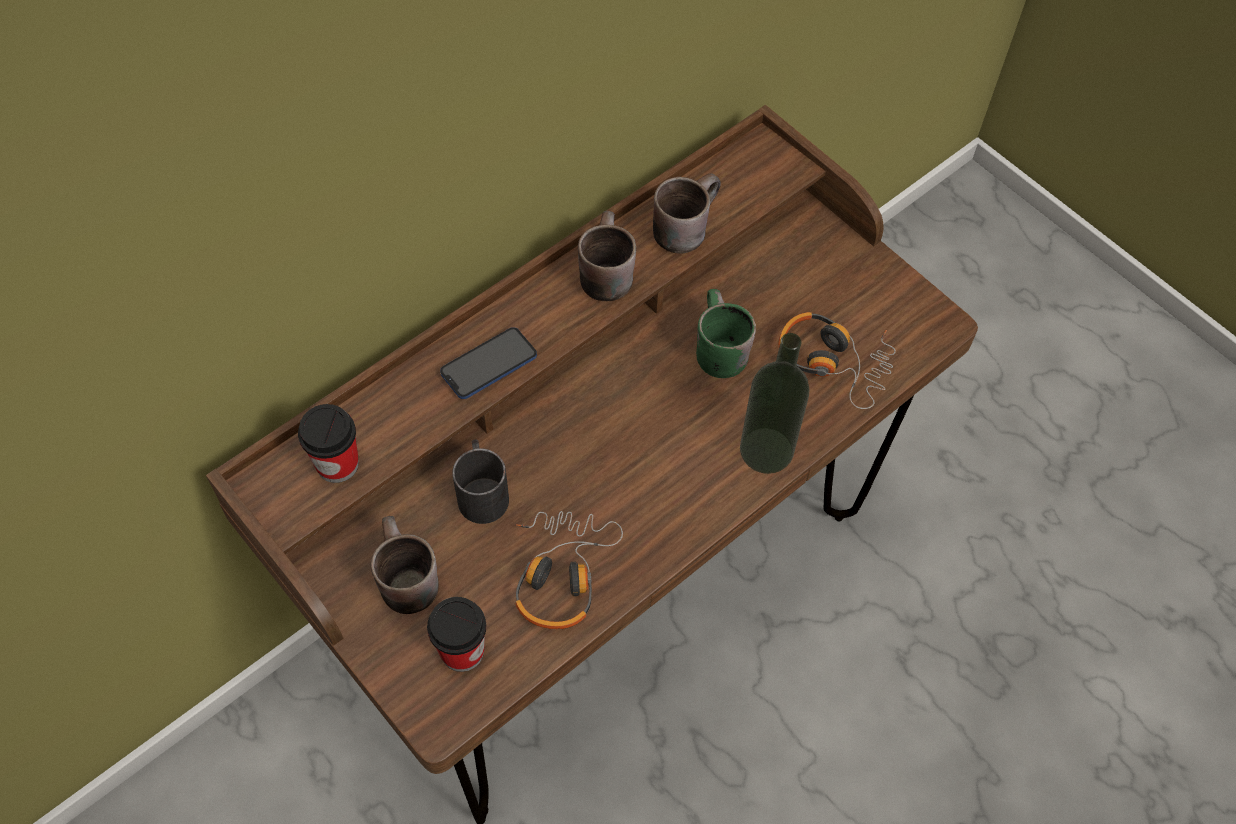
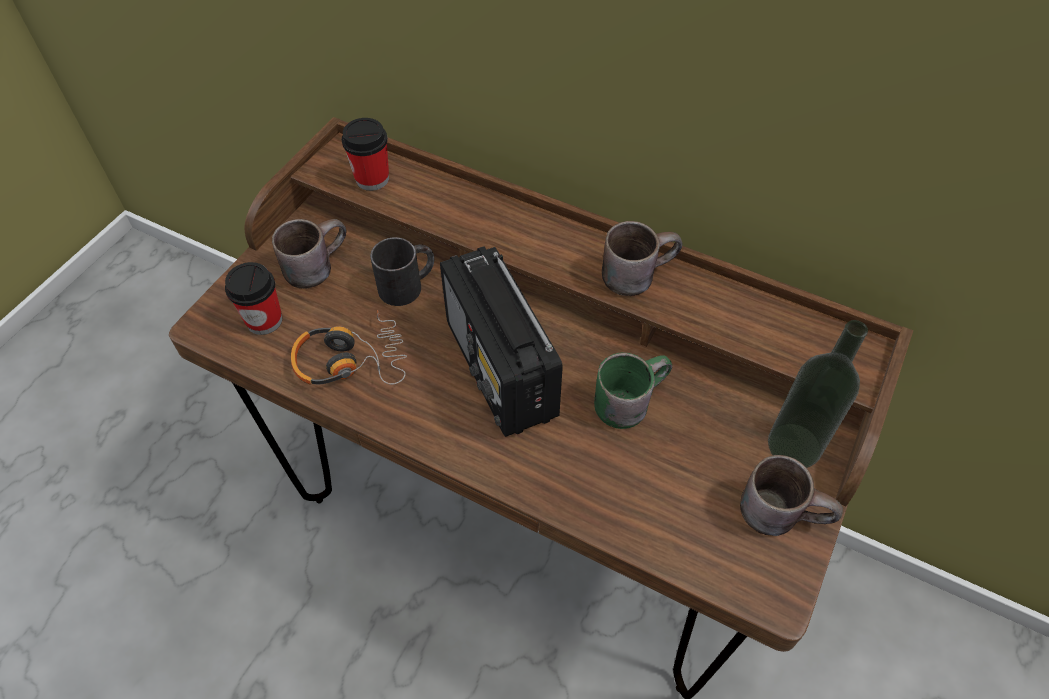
camera: 70 degrees right, 5 degrees down
(489, 364) = (501, 231): phone -> none
(637, 440) = (501, 371): none -> radio
(683, 225) = (723, 313): brown mug -> brown mug (781, 510)
(766, 450) = (537, 474): bottle -> bottle (794, 446)
(833, 362) = (668, 504): headphones -> none

